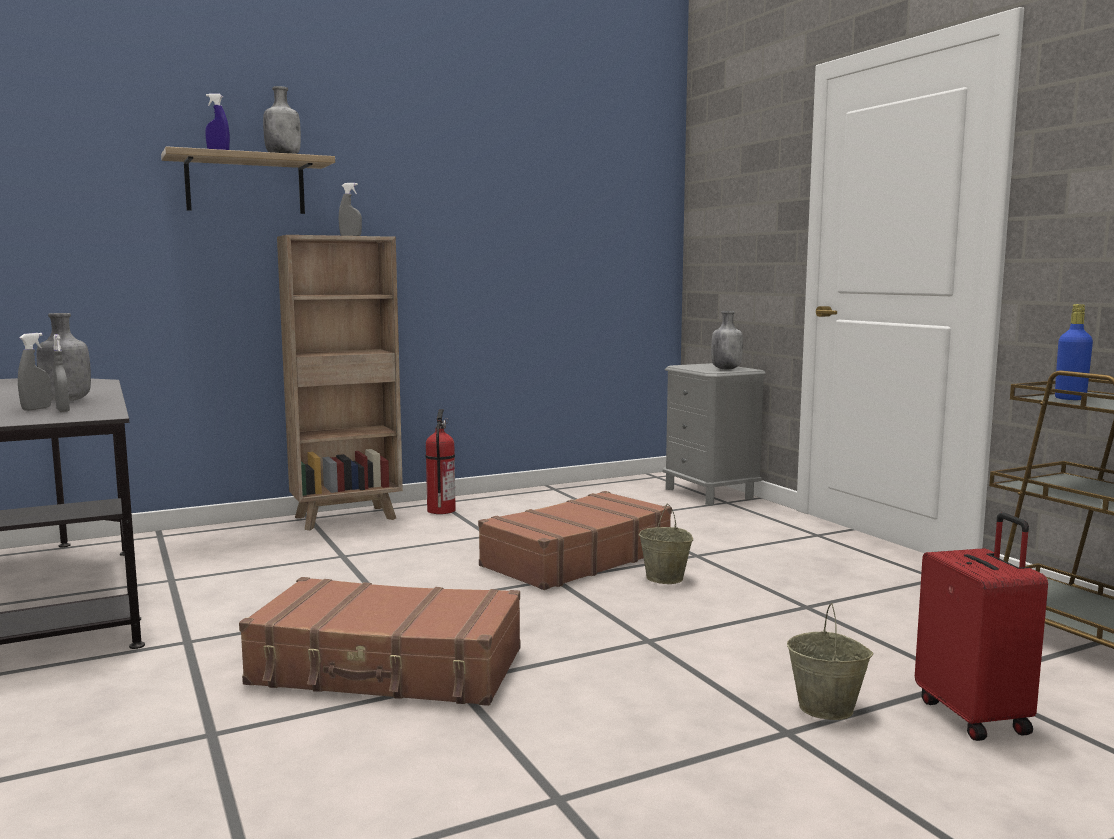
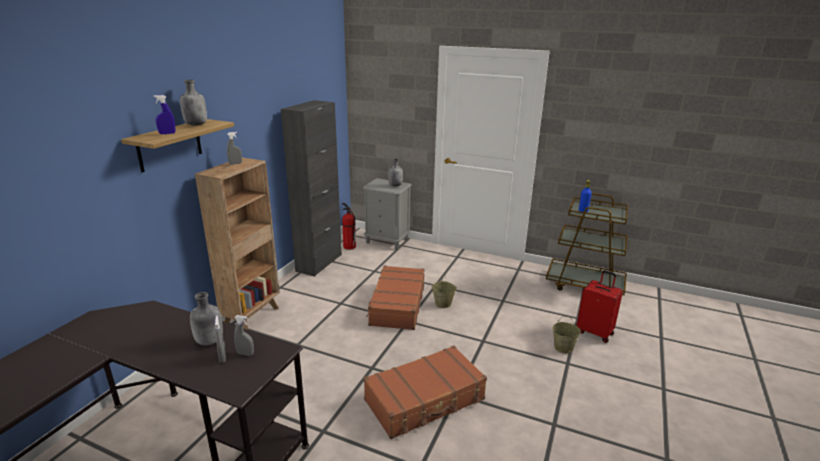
camera: 40 degrees left, 15 degrees up
(441, 510) = (290, 293): fire extinguisher -> fire extinguisher (349, 246)
(544, 493) = (319, 263): none -> black cabinet

